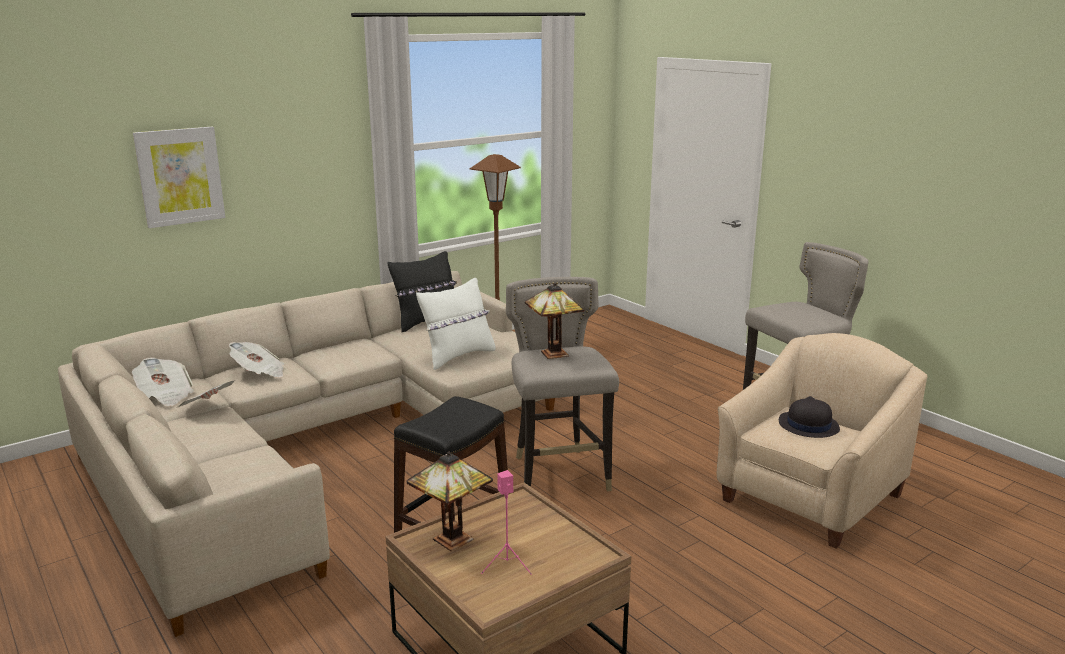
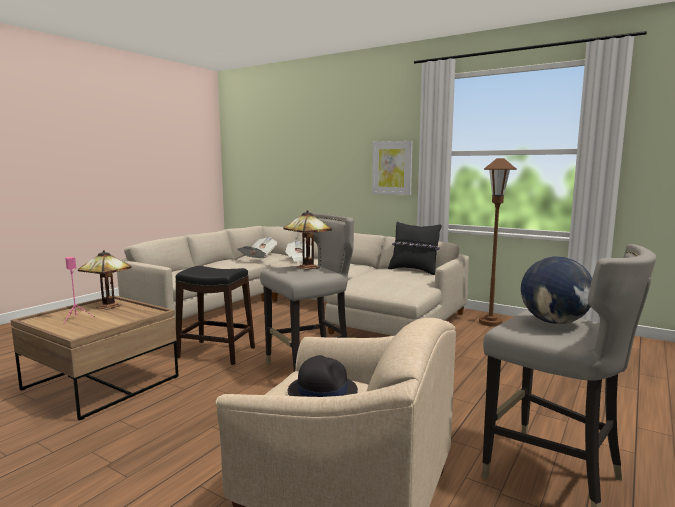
camera: 70 degrees right, 10 degrees down
(180, 176) = (324, 158): picture -> picture (392, 168)
(458, 356) = (368, 283): white pillow -> none
(799, 311) = (554, 322): none -> globe

